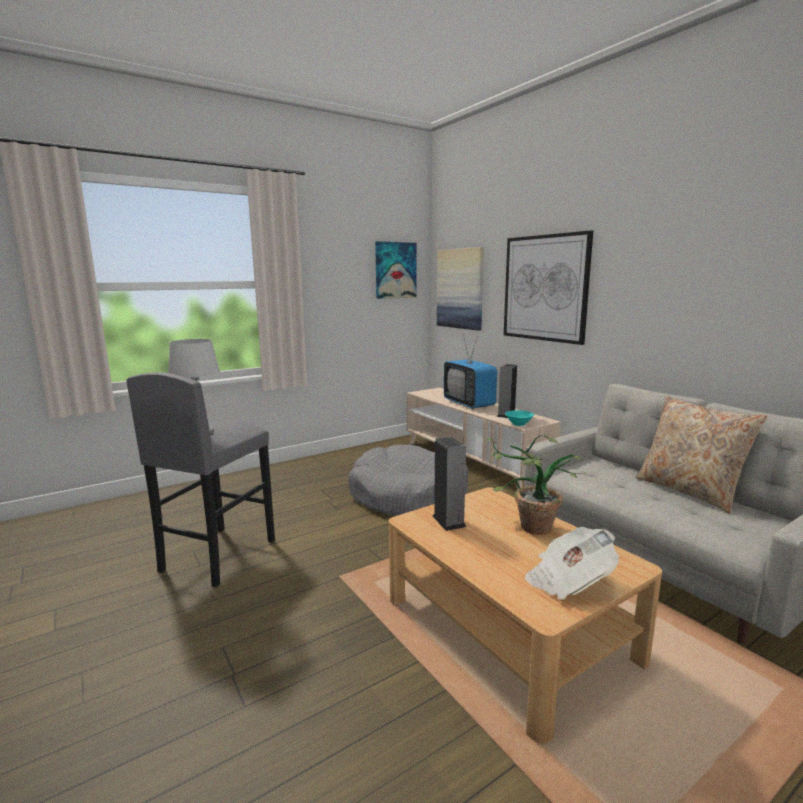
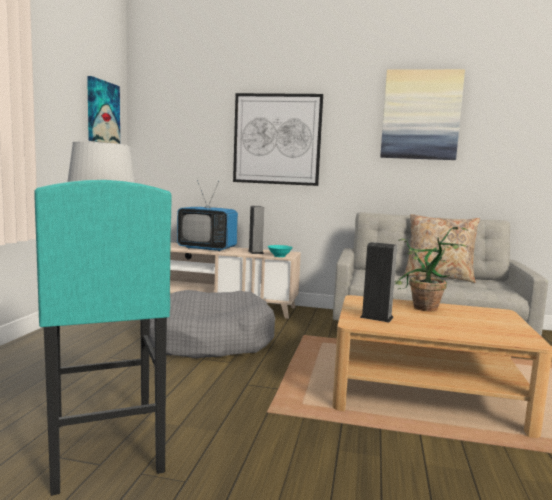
camera: 45 degrees left, 5 degrees down
(218, 555) = (104, 447): grey stool -> turquoise stool
(460, 289) = (172, 138): picture -> picture (421, 115)
(568, 581) = (500, 325): newspaper -> none

